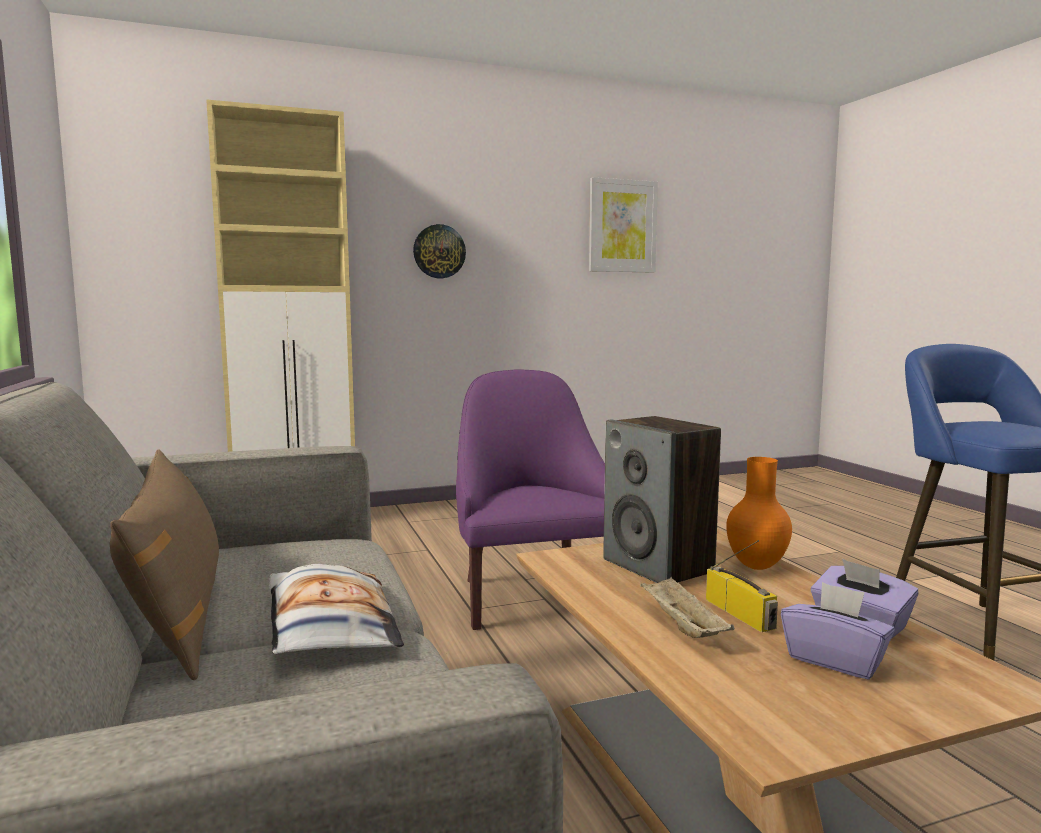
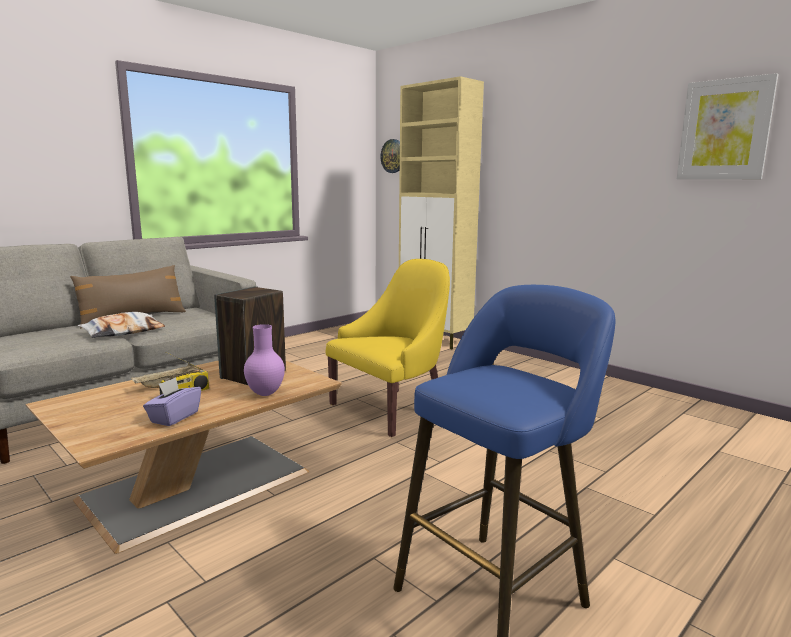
camera: 65 degrees right, 5 degrees up
(439, 251) = (544, 165): wall clock -> wall clock (393, 156)
(534, 595) = (391, 409): purple armchair -> yellow armchair
(756, 566) = (266, 393): orange vase -> purple vase
(835, 660) = (128, 412): purple tissue box -> none

